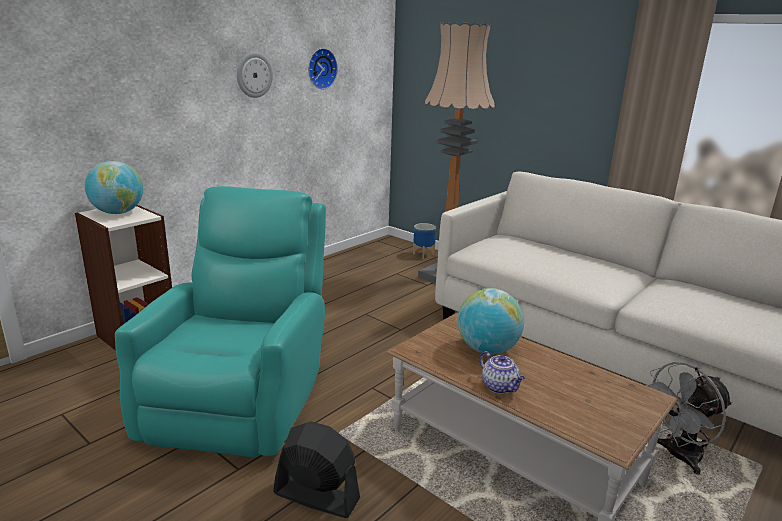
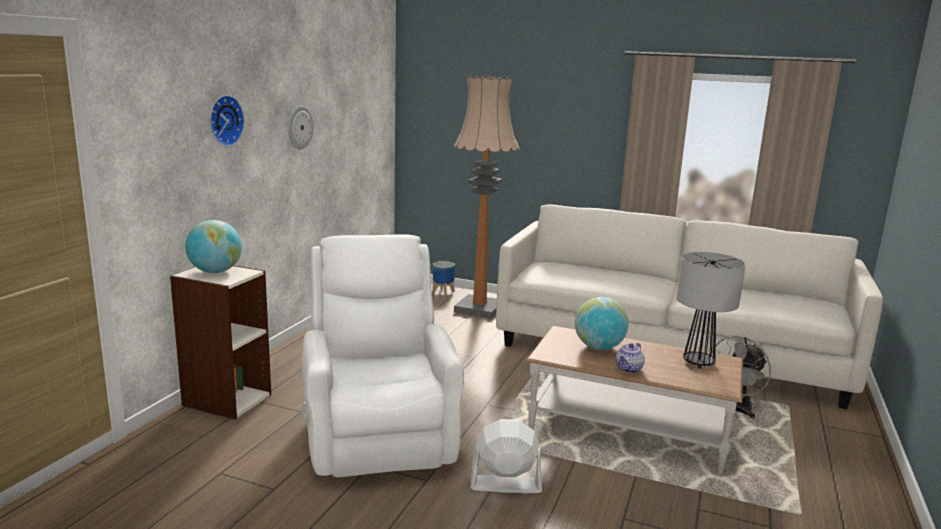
camera: 20 degrees left, 5 degrees down
(241, 395) = (378, 429): turquoise armchair -> white armchair
(316, 496) = (505, 484): black fan -> white fan
(320, 68) = (345, 117): wall clock -> wall clock (223, 120)
(500, 387) = (628, 369): teapot -> teapot turned 90 degrees clockwise
(604, 394) = (697, 363): none -> table lamp

